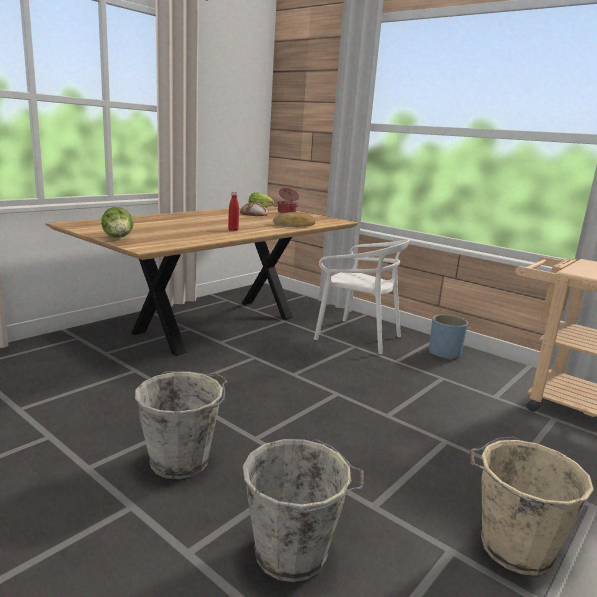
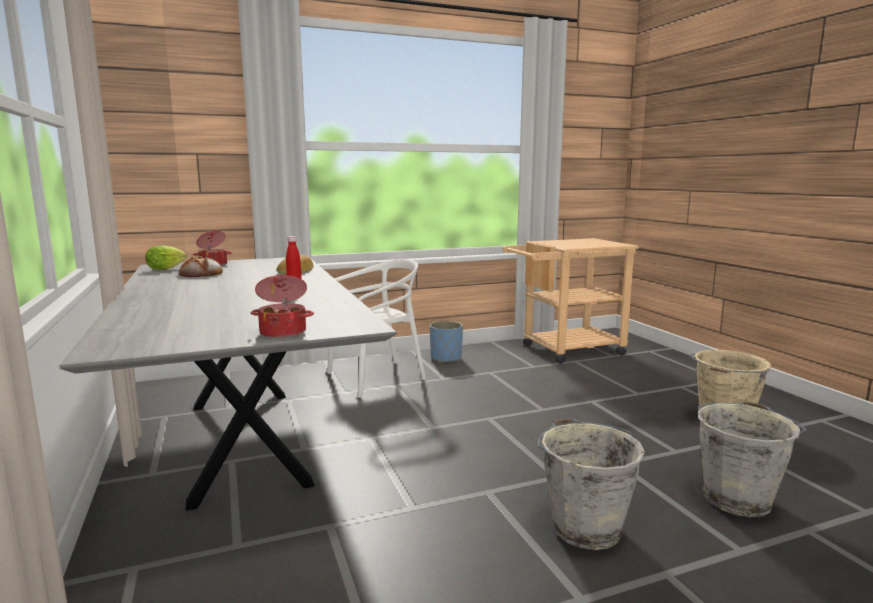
camera: 60 degrees left, 5 degrees down
(118, 238) = (283, 332): lettuce -> cooking pot
(218, 324) = (245, 438): brown dining table -> grey dining table

